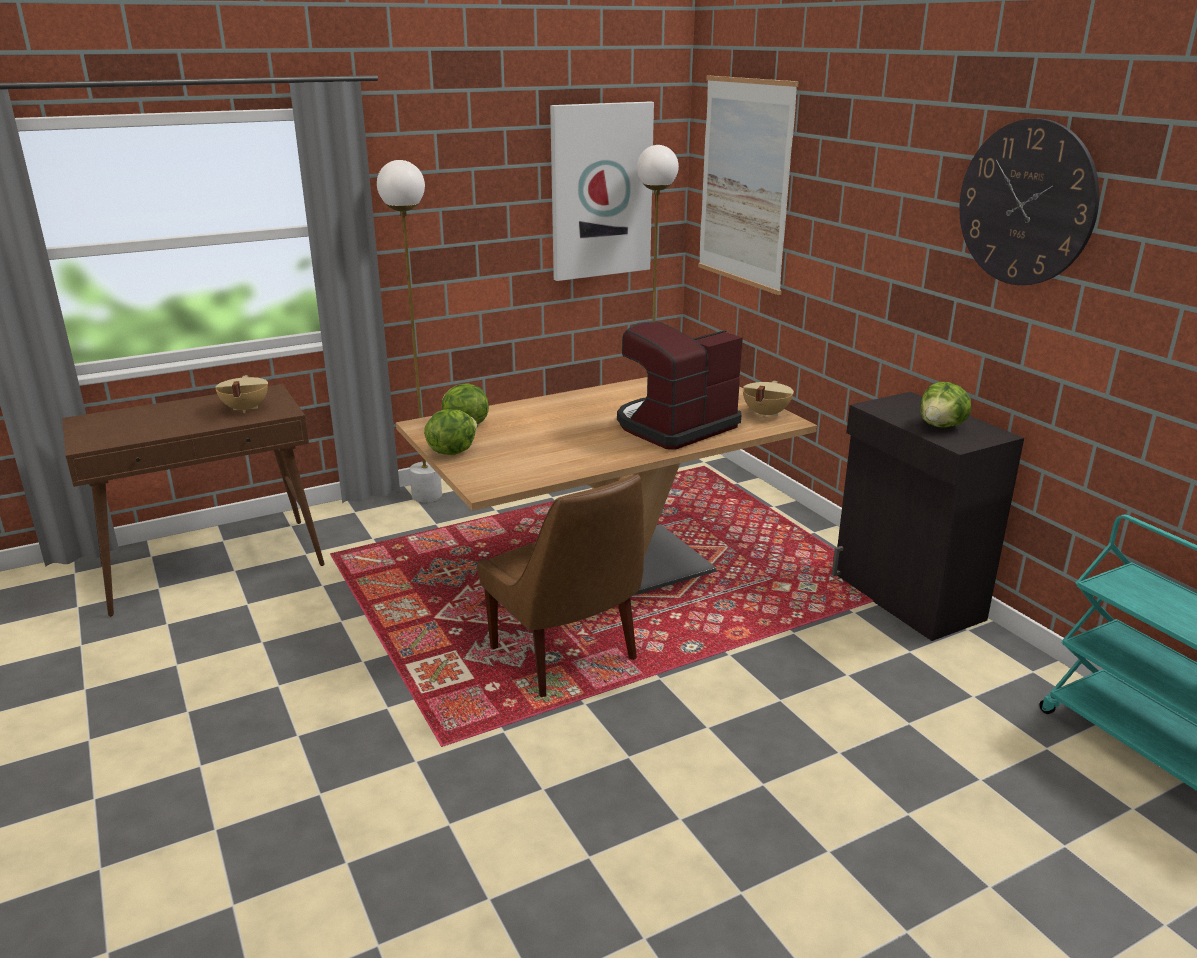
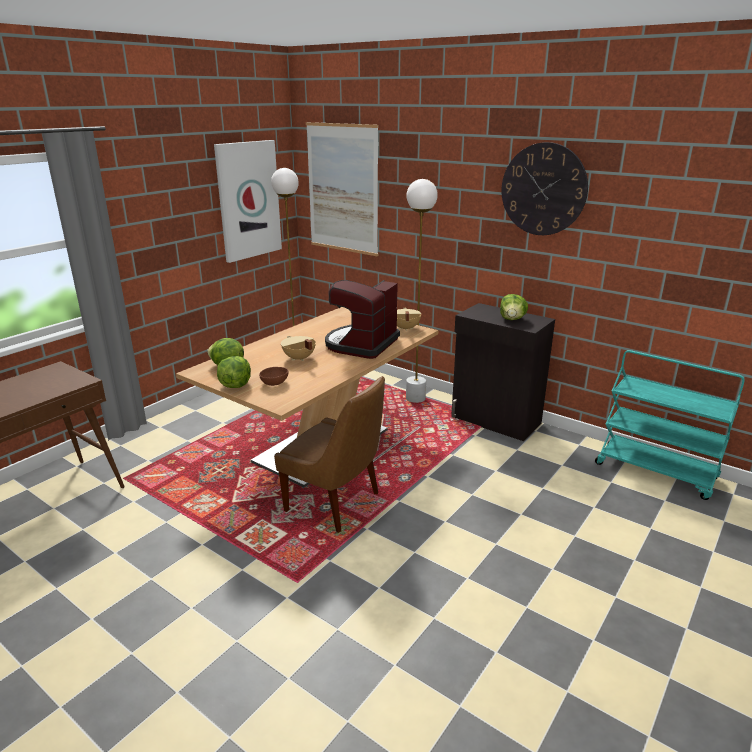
camera: 25 degrees left, 0 degrees up
(244, 409) = (47, 384): beige cooking pot -> beige cooking pot (298, 358)
(427, 496) = (167, 423): white floor lamp -> white floor lamp (415, 398)
(502, 458) = (274, 383): none -> brown bowl

